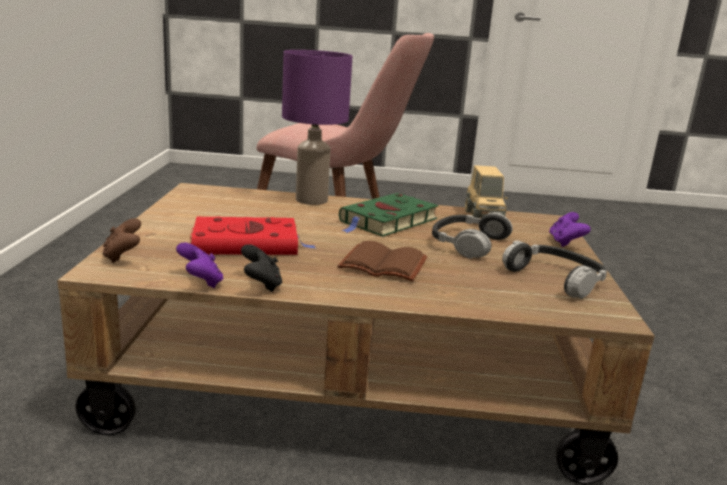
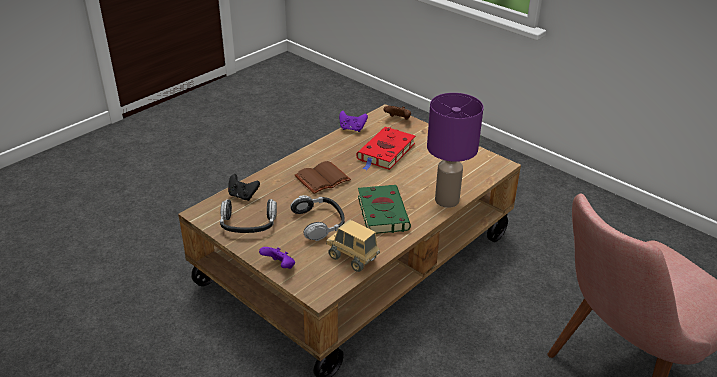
camera: 130 degrees right, 15 degrees up
(261, 285) = (335, 140): black game controller -> black game controller (243, 196)

